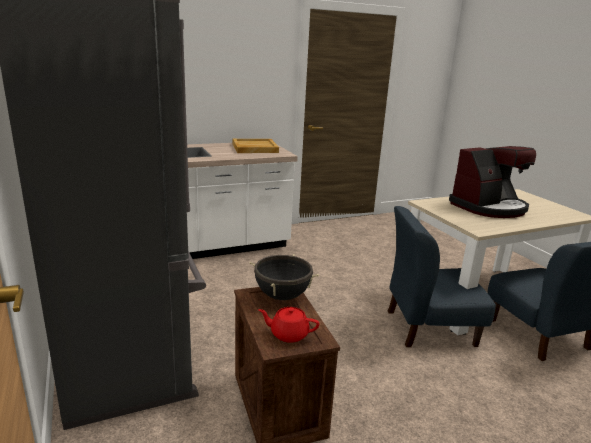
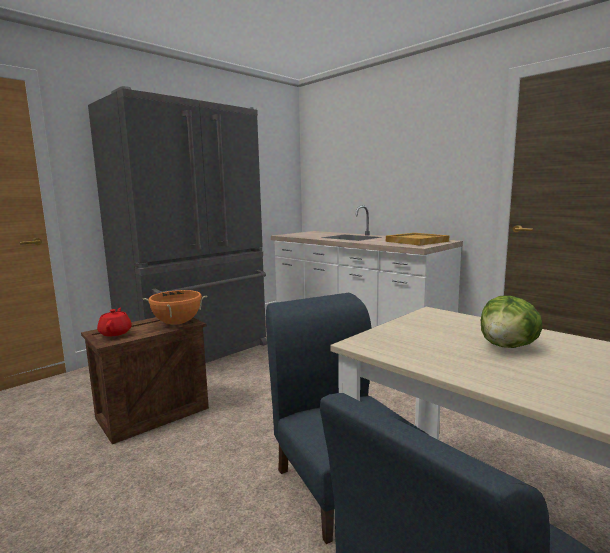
camera: 70 degrees right, 10 degrees down
(282, 296) = (177, 323): black cooking pot -> orange cooking pot
(489, 207) = (507, 346): coffee machine -> lettuce

